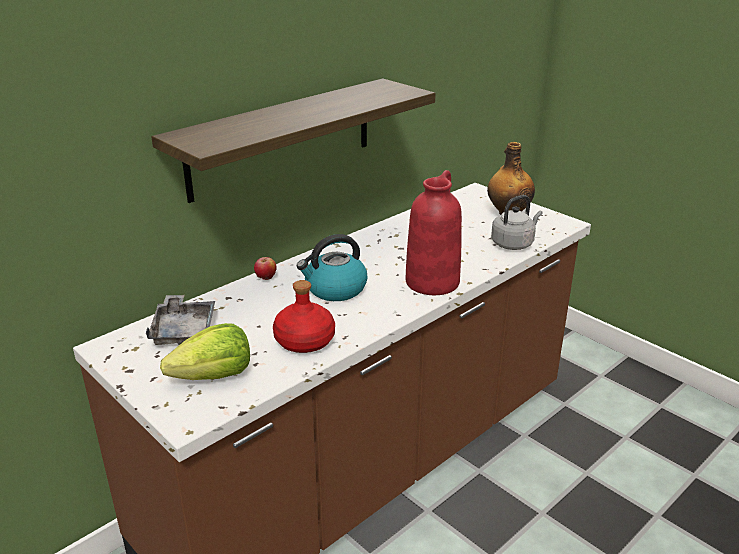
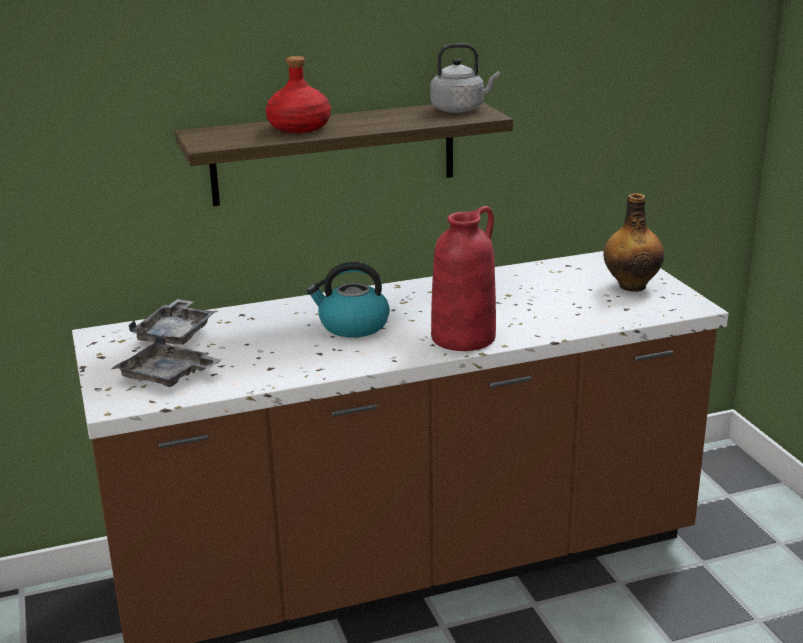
camera: 25 degrees right, 5 degrees down
(214, 376) = (167, 376): lettuce -> grey tray
(266, 278) = (293, 304): apple -> none
(304, 341) = (276, 364): red bottle -> red bottle (298, 127)
(514, 243) = (602, 317): grey kettle -> grey kettle (460, 109)

